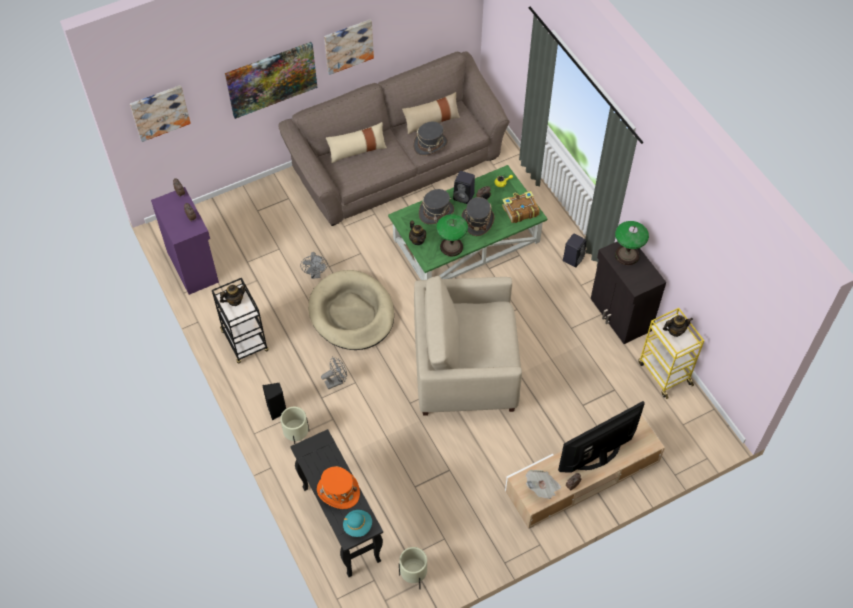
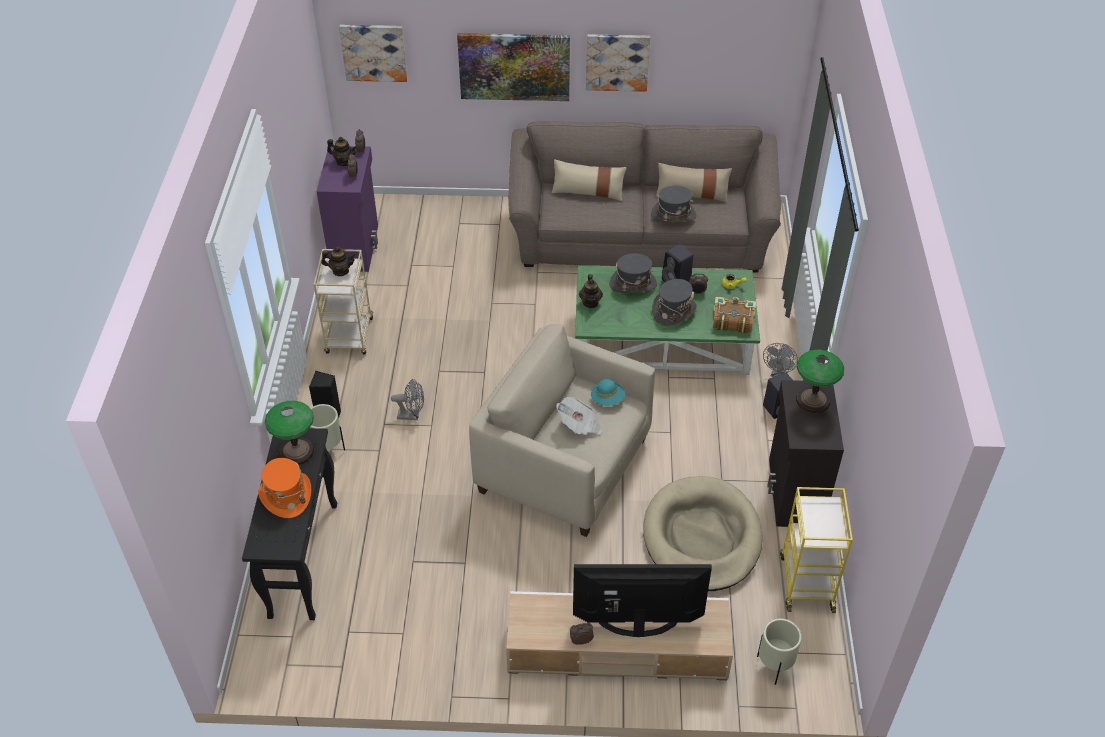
camera: 30 degrees right, 10 degrees down
(245, 342) = (349, 337): black cart -> beige cart
(315, 274) = (471, 304): grey fan -> grey fan (778, 374)
(352, 313) = (480, 357): beige dog bed -> beige dog bed (702, 537)
(358, 526) = (277, 541): turquoise hat -> turquoise hat (607, 399)
(413, 576) = (337, 656): beige planter -> beige planter (774, 667)
(451, 247) = (623, 324): table lamp -> table lamp (296, 451)
(542, 488) = (543, 625): newspaper -> newspaper (580, 425)
(675, 331) = (824, 516): teapot -> teapot (344, 162)

